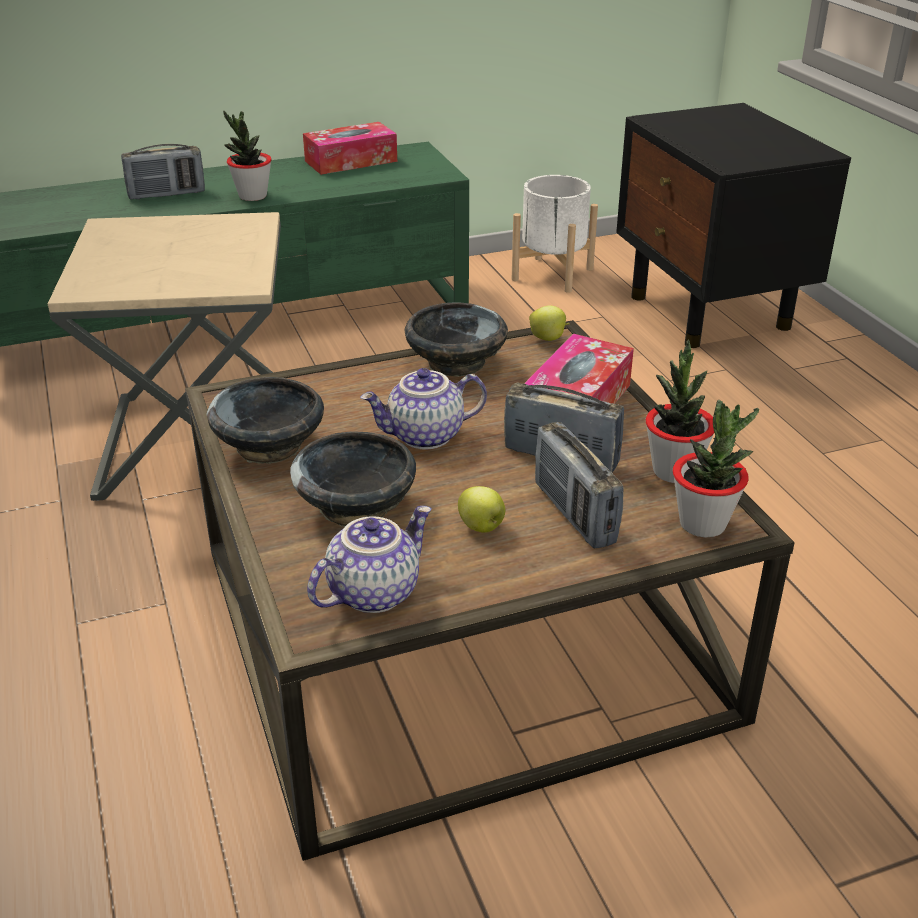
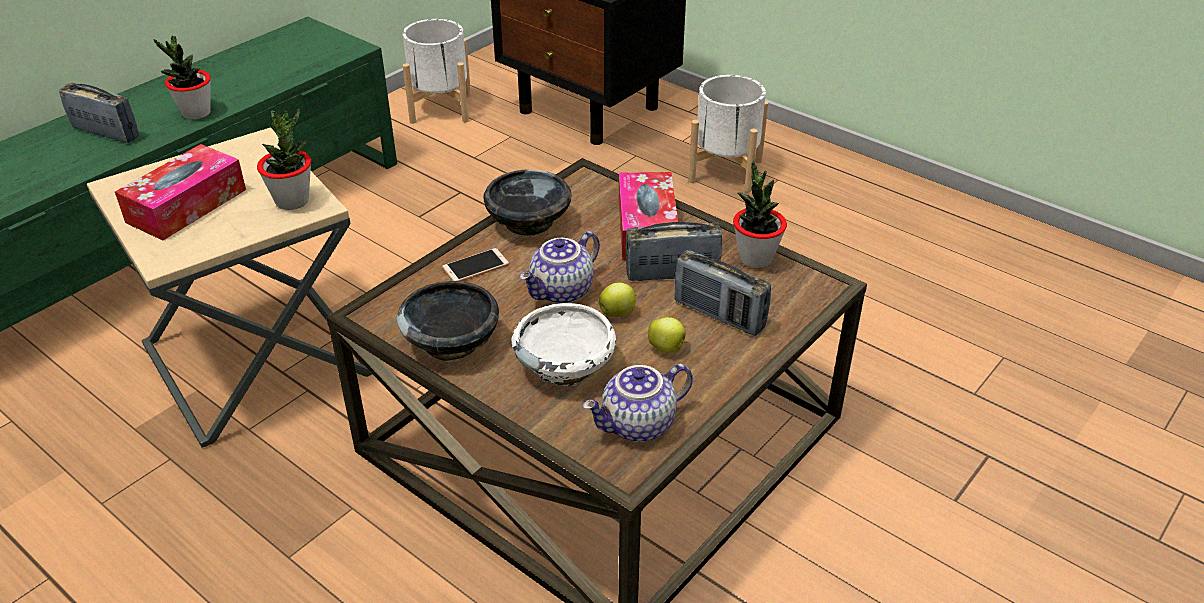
camera: 30 degrees left, 5 degrees up
(166, 194) = (106, 133): radio -> radio turned 105 degrees counterclockwise
(351, 161) = (255, 53): tissue box -> tissue box (186, 206)
(356, 507) = (565, 367): black bowl -> white bowl
(363, 387) = (475, 266): none -> phone
(373, 591) = (638, 426): teapot -> teapot turned 135 degrees counterclockwise
(548, 339) = (579, 180): apple -> apple (618, 313)
(703, 524) = (804, 291): potted plant -> potted plant (292, 201)
(820, 412) = (725, 171): none -> white planter

